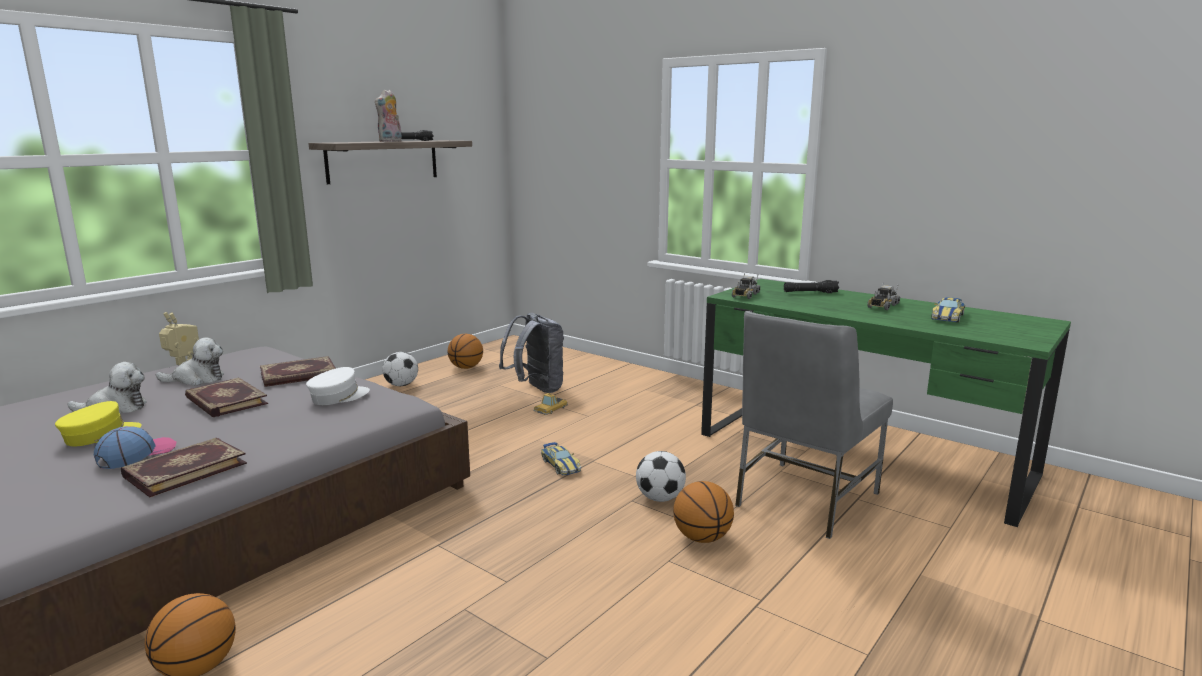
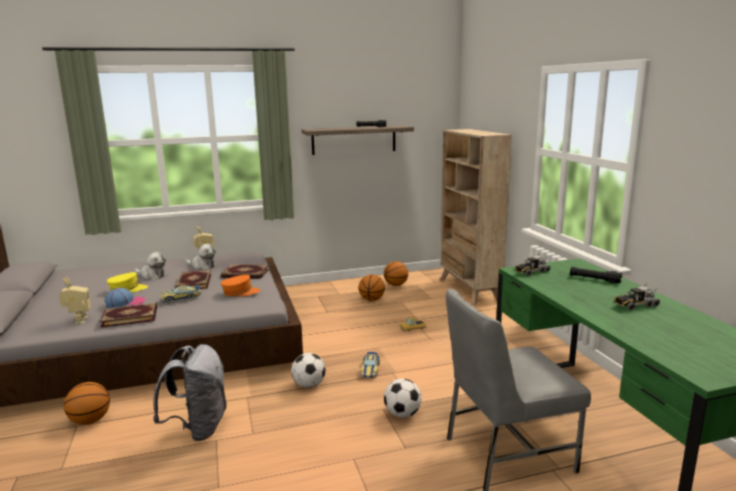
camera: 35 degrees right, 0 degrees up
(75, 501) = (78, 321): none -> toy robot
(338, 397) = (240, 292): white cap -> orange cap
(390, 141) = (352, 128): plush toy -> none
(401, 385) = (345, 289): football -> football (309, 385)
(536, 389) = (420, 311): grey backpack -> grey backpack (198, 428)
(563, 356) = (469, 290): none -> beige bookcase
(702, 538) = (394, 452): basketball -> basketball (372, 299)
(947, 317) = (679, 330): toy car -> toy car (180, 298)

